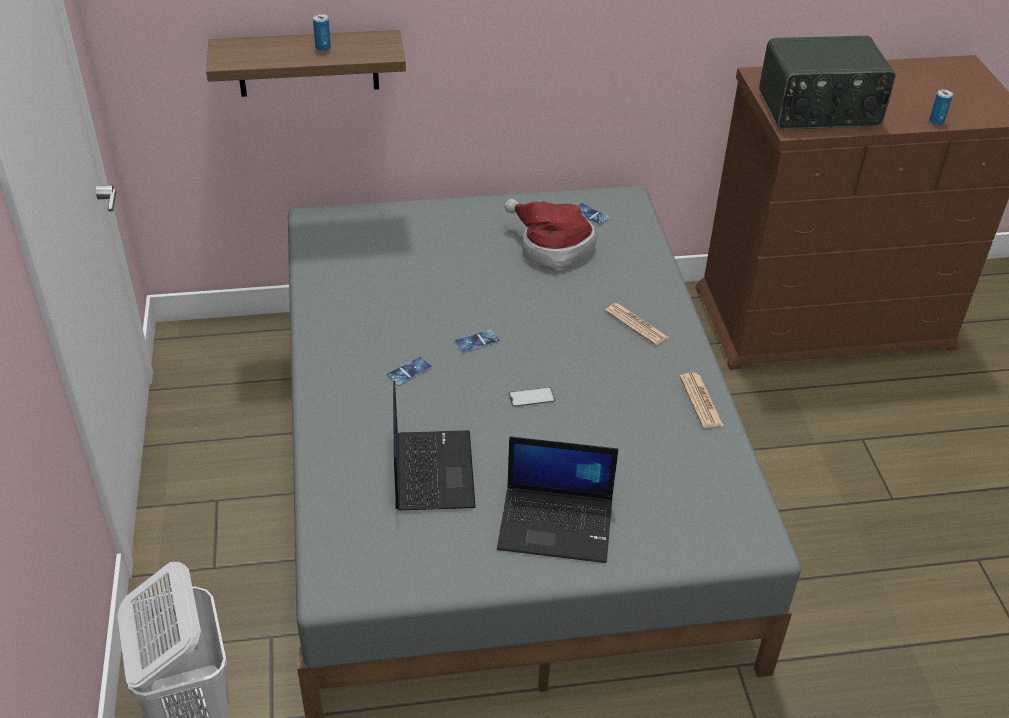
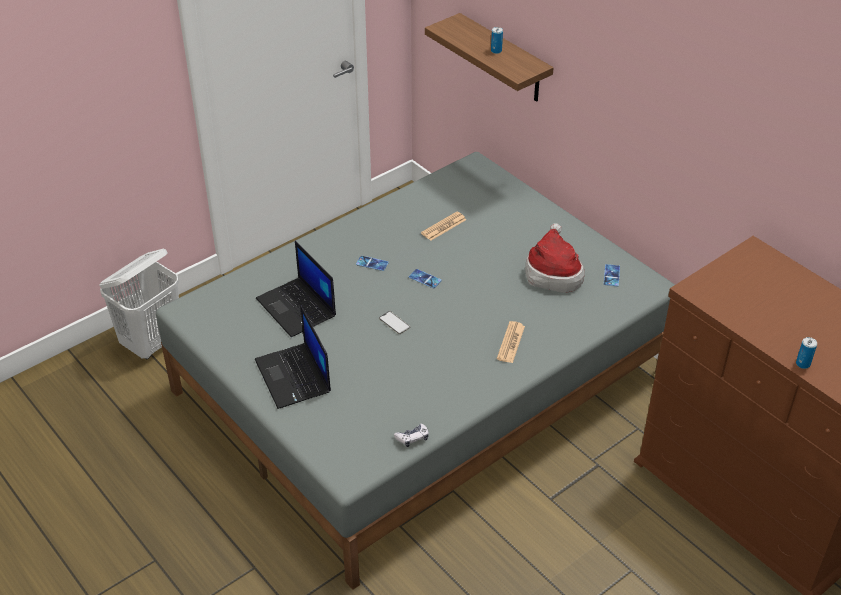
camera: 60 degrees right, 0 degrees up
(431, 470) = (297, 308): laptop -> laptop turned 90 degrees clockwise
(701, 401) = (460, 401): newspaper -> newspaper (443, 226)
(733, 463) = (412, 438): none -> game controller
(819, 110) = (740, 295): radio -> none

